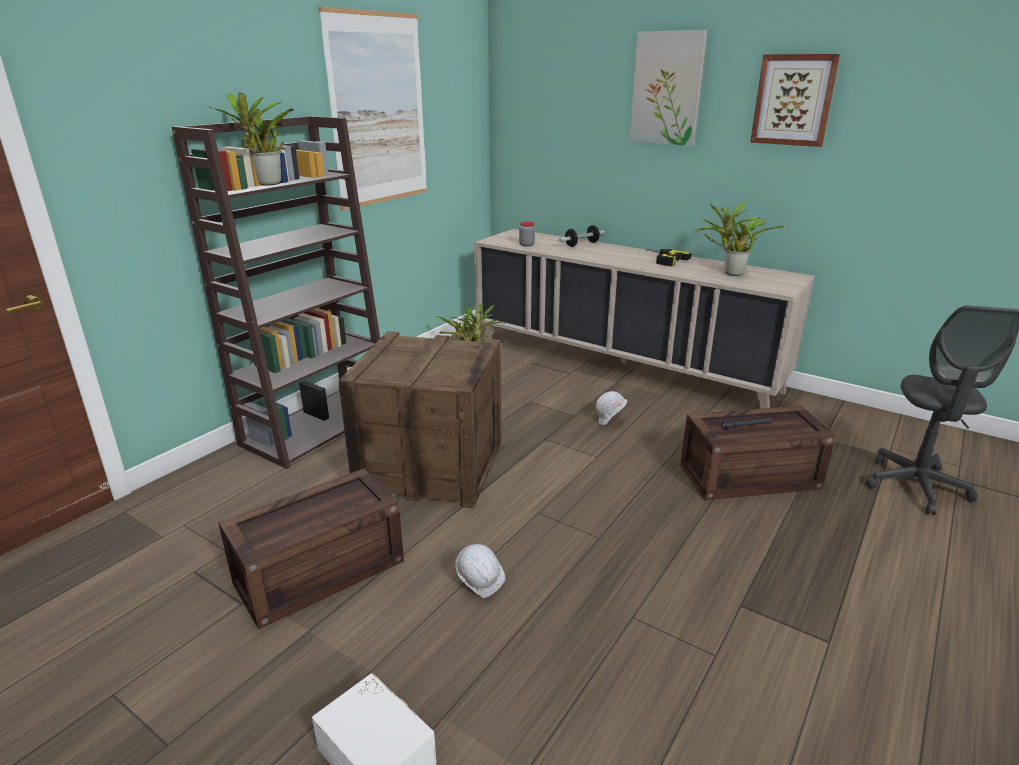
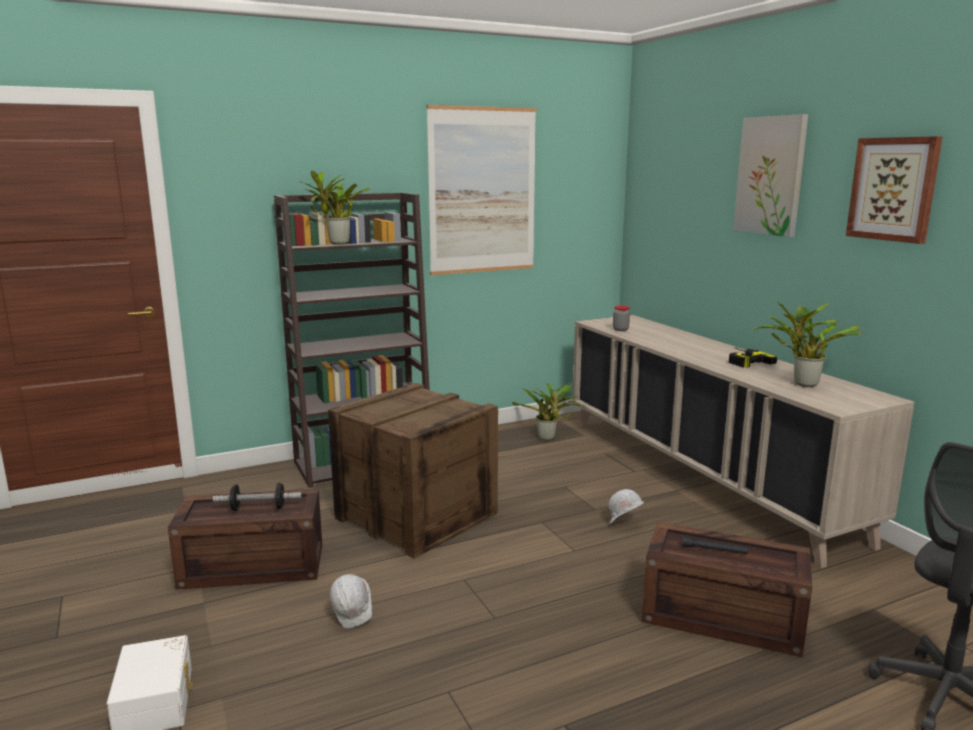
camera: 30 degrees right, 10 degrees down
(581, 244) = (679, 336): dumbbell -> dumbbell (258, 508)

